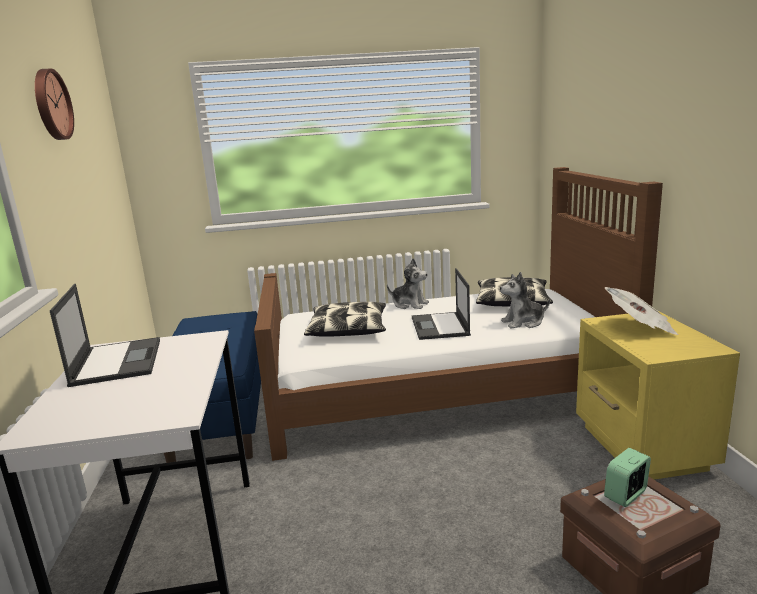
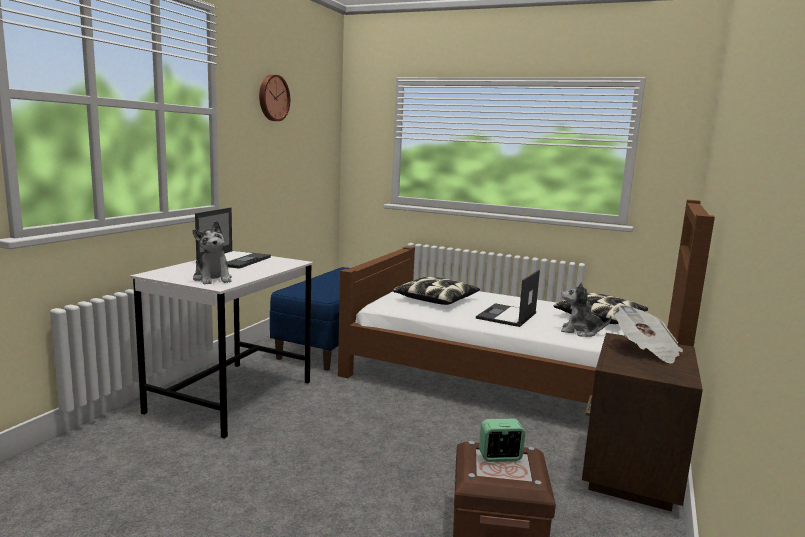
camera: 30 degrees right, 5 degrees down
(409, 304) = (509, 298): plush toy -> plush toy (213, 279)
(642, 448) = (629, 473): yellow nightstand -> brown nightstand

